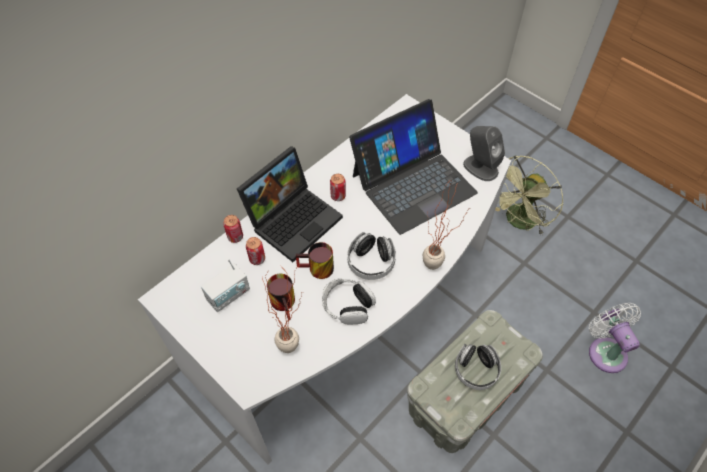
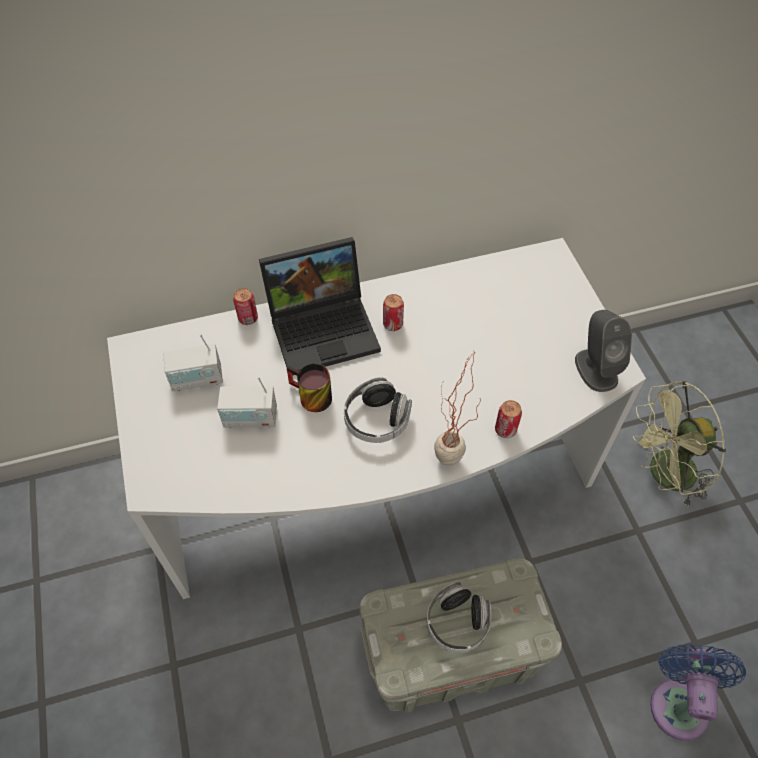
camera: 30 degrees right, 0 degrees up
(257, 259) = (254, 354): can -> can (505, 430)
(286, 303) = (250, 418): mug -> radio
(295, 345) = (228, 470): potted plant -> none
(347, 305) = (315, 456): headphones -> none
(413, 183) = (494, 350): laptop -> none
(605, 351) = (679, 702): white fan -> blue fan

